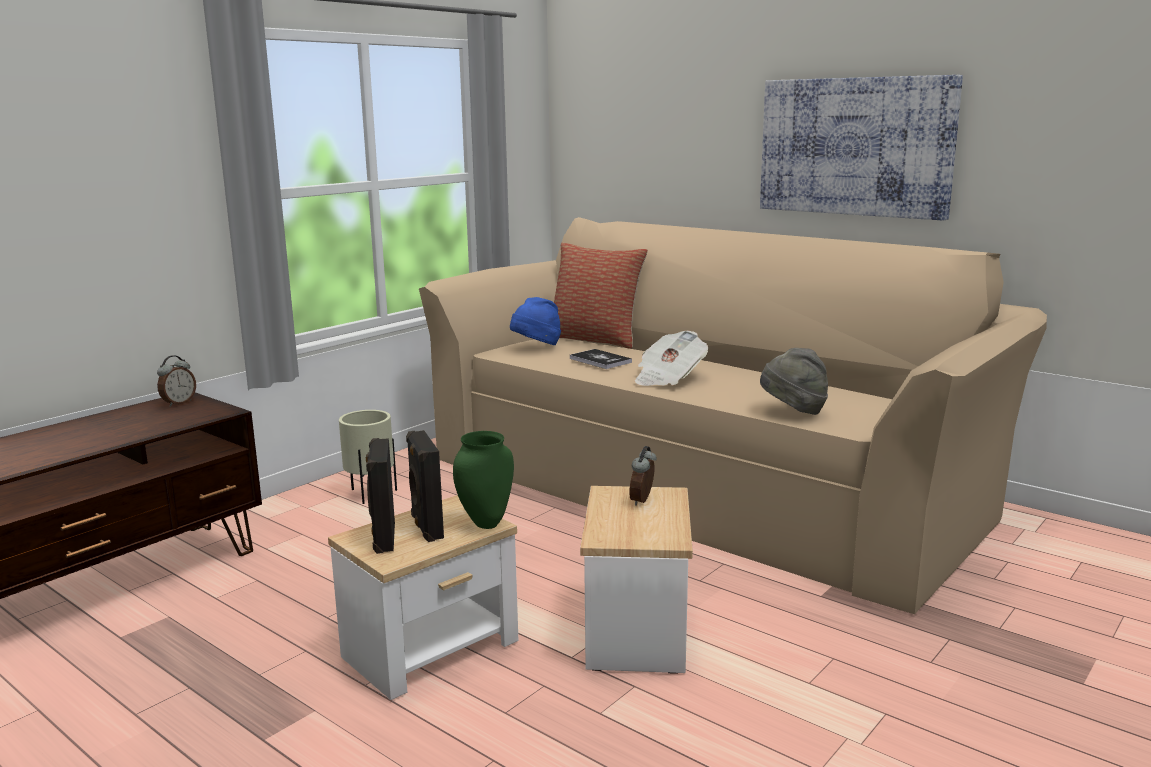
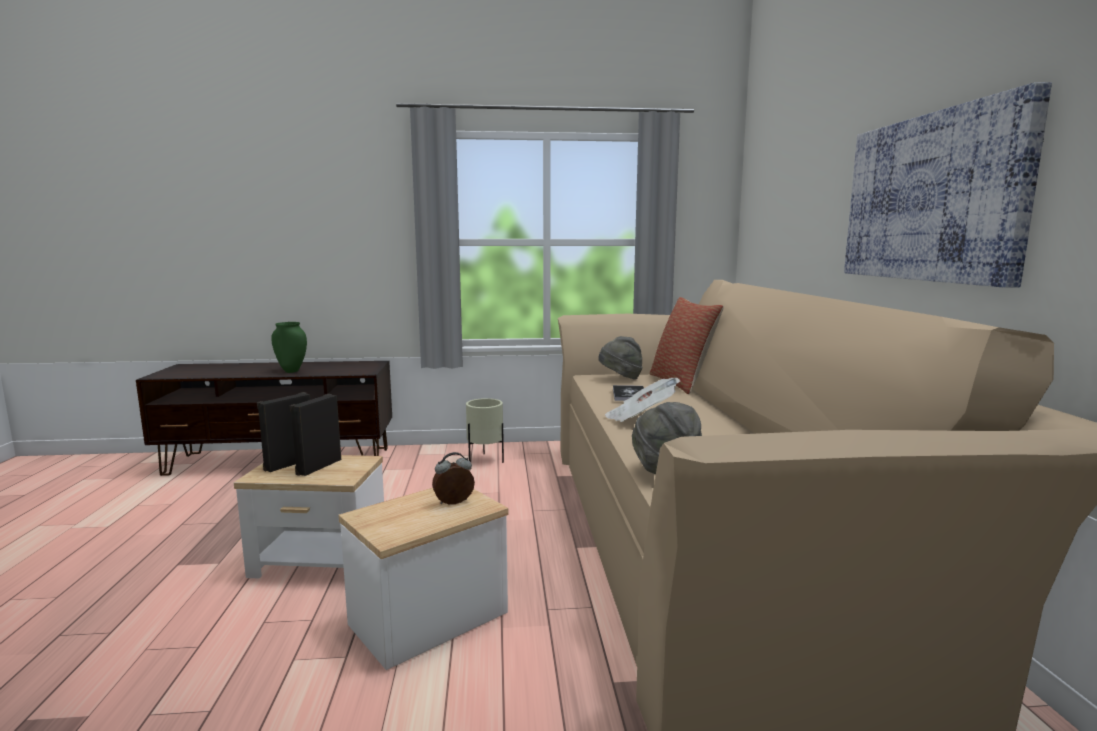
camera: 45 degrees right, 5 degrees down
(178, 403) = (366, 364): alarm clock -> none
(485, 523) = (344, 477): green vase -> green vase (292, 371)
(536, 347) = (620, 378): blue hat -> grey hat

